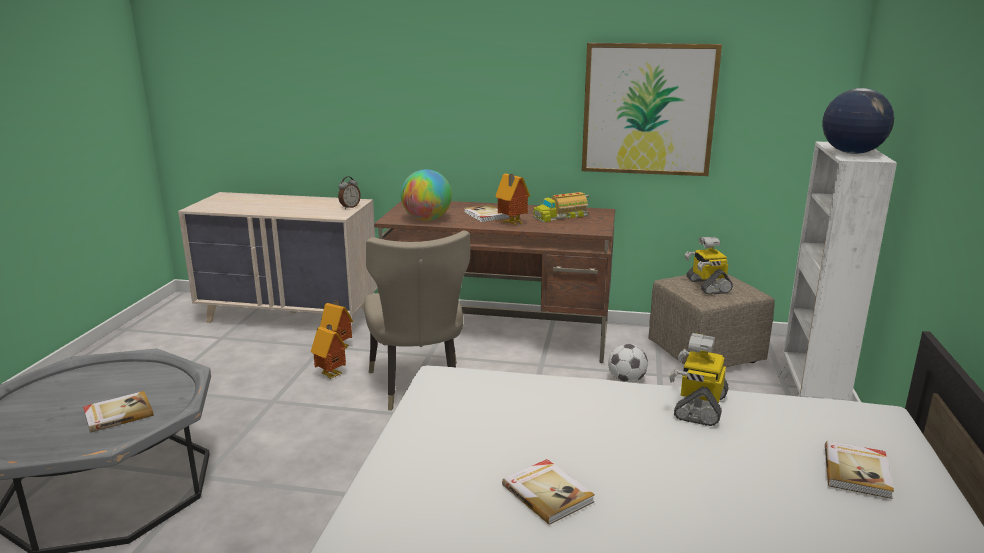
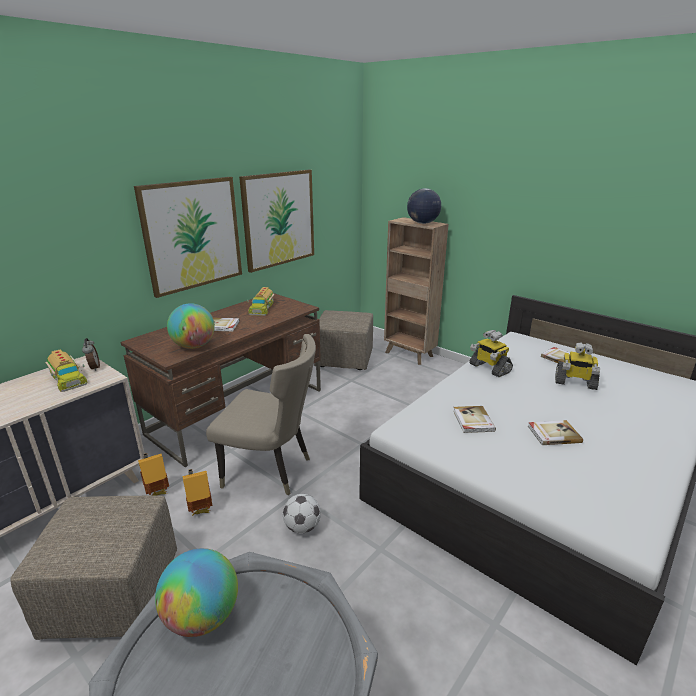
camera: 60 degrees left, 5 degrees up
(118, 414) = (277, 644): book -> book (472, 421)
(138, 376) = (202, 617): none -> globe
(218, 379) = (115, 593): none -> beige ottoman
(324, 206) = (66, 378): none -> toy truck
(508, 105) = (192, 235): none -> picture
(511, 224) = (253, 324): toy house -> none
(626, 380) = (346, 391): football -> football (302, 527)
(707, 286) = (344, 319): toy robot -> toy robot (575, 382)
(810, 397) = (409, 354): white bookcase -> brown bookcase

